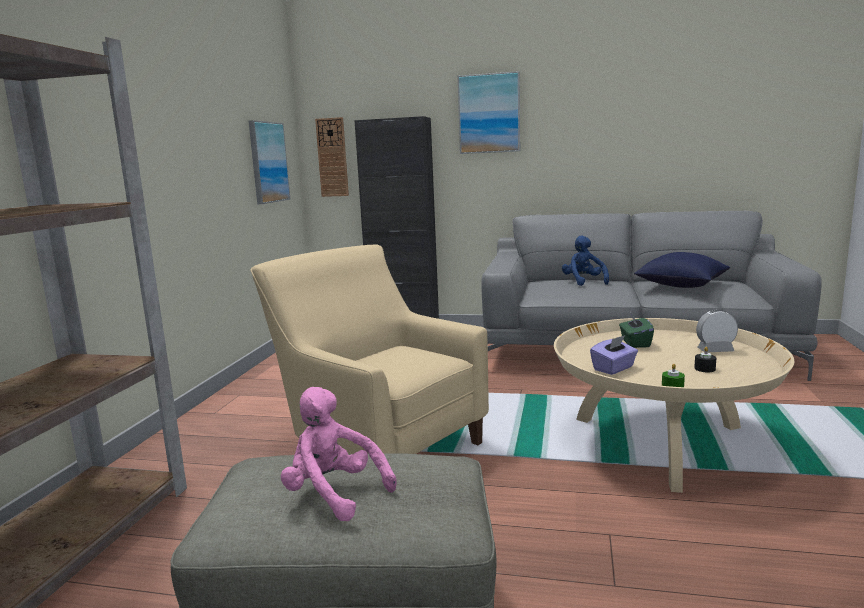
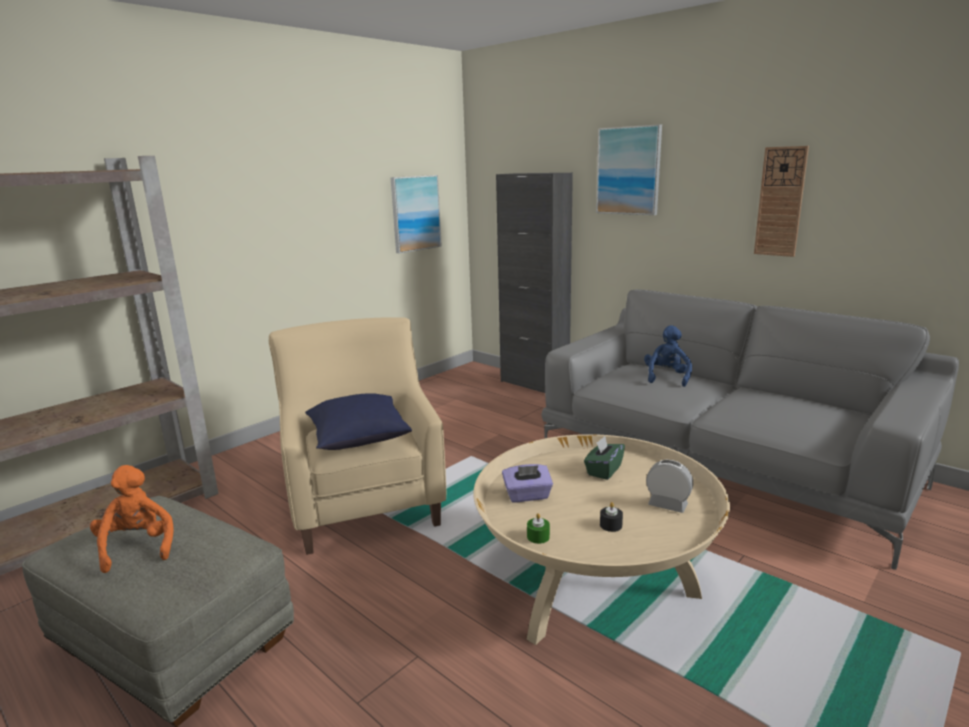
camera: 30 degrees right, 5 degrees up
(332, 157) = (490, 206): wall clock -> wall clock (780, 202)
(334, 494) = (137, 547): pink plush toy -> orange plush toy
(681, 286) = (763, 407): blue pillow -> blue pillow (358, 438)

